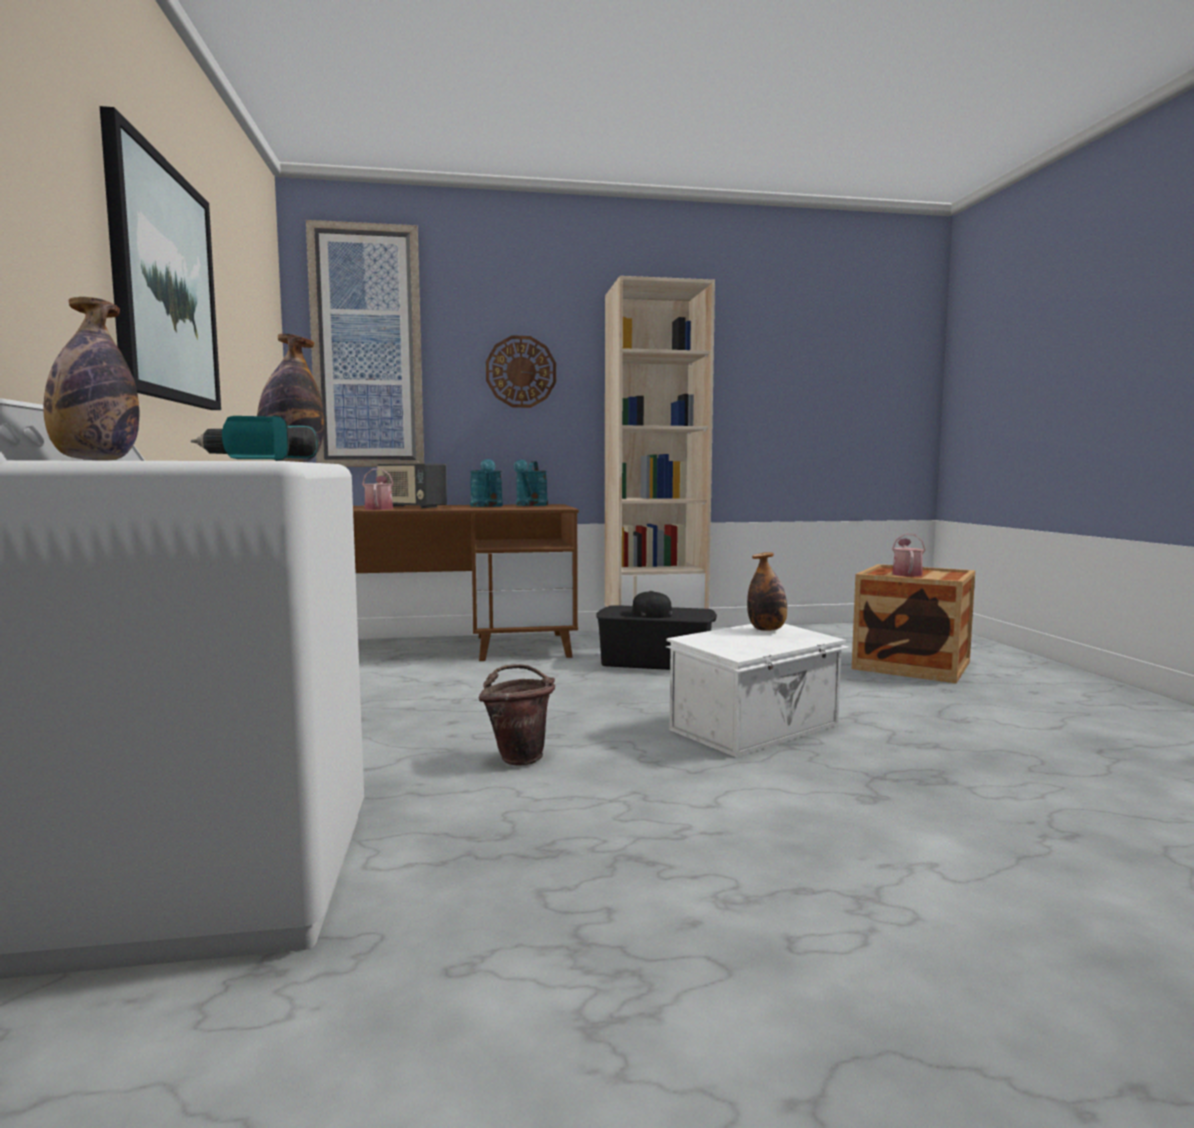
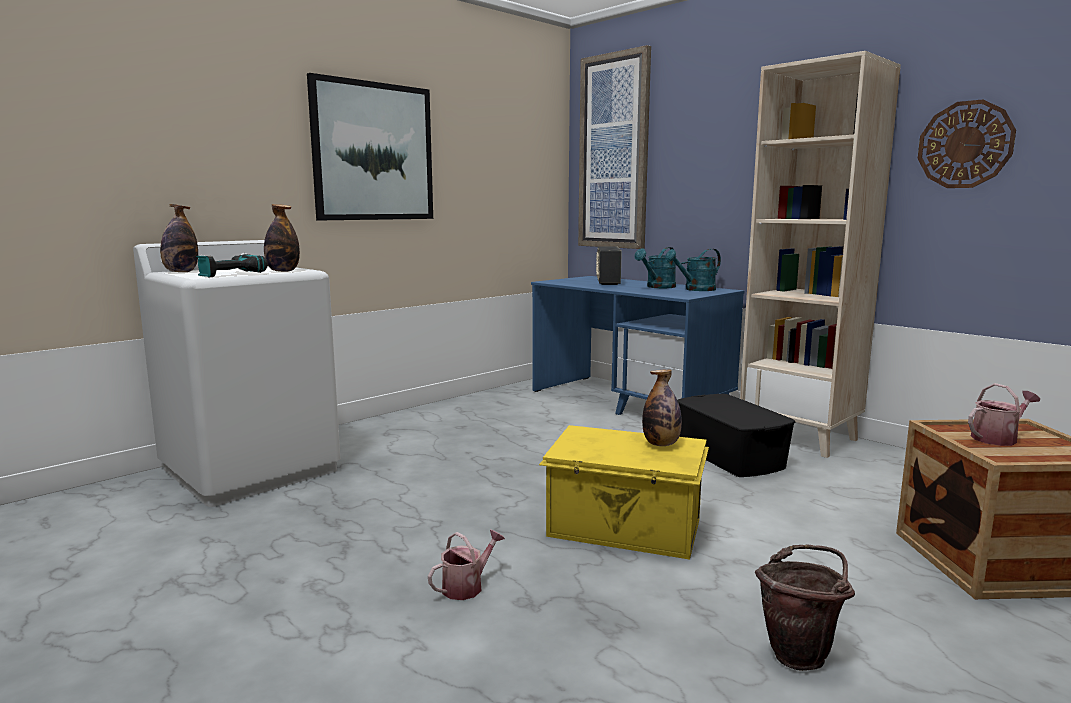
camera: 55 degrees right, 5 degrees up
(379, 508) = (573, 282): watering can -> watering can (467, 586)
(458, 649) = (630, 401): brown desk -> blue desk
(519, 756) = (457, 477): brown bucket -> brown bucket (800, 653)
(521, 372) = (720, 164): wall clock -> wall clock (965, 145)
(645, 614) = (717, 408): black cap -> none
(757, 728) = (625, 529): white storage box -> yellow storage box

